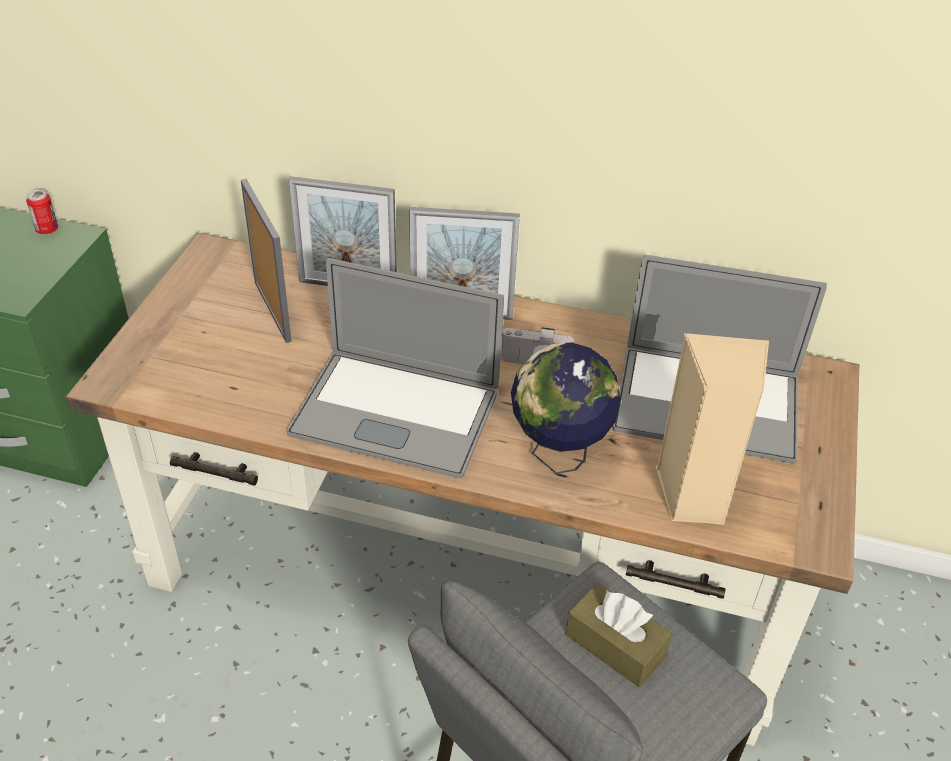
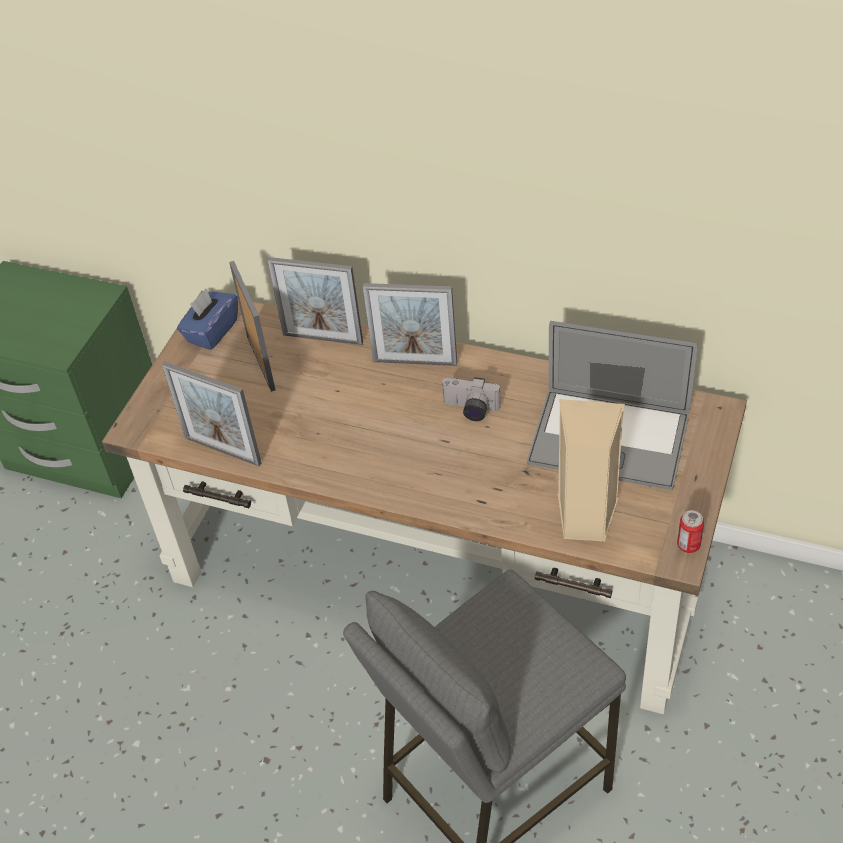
camera: 10 degrees right, 5 degrees up
(47, 229) = (79, 288): can -> can (688, 545)
(211, 275) = (212, 331): none -> blue tissue box
(225, 409) = (223, 450): none -> picture frame
(395, 413) = (355, 451): laptop -> none
(558, 455) = (481, 485): globe -> none
(615, 645) = (512, 634): brown tissue box -> none

